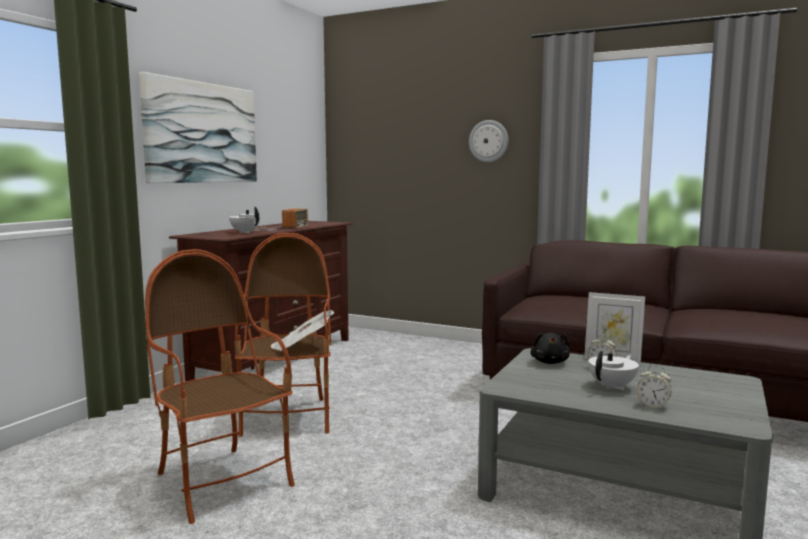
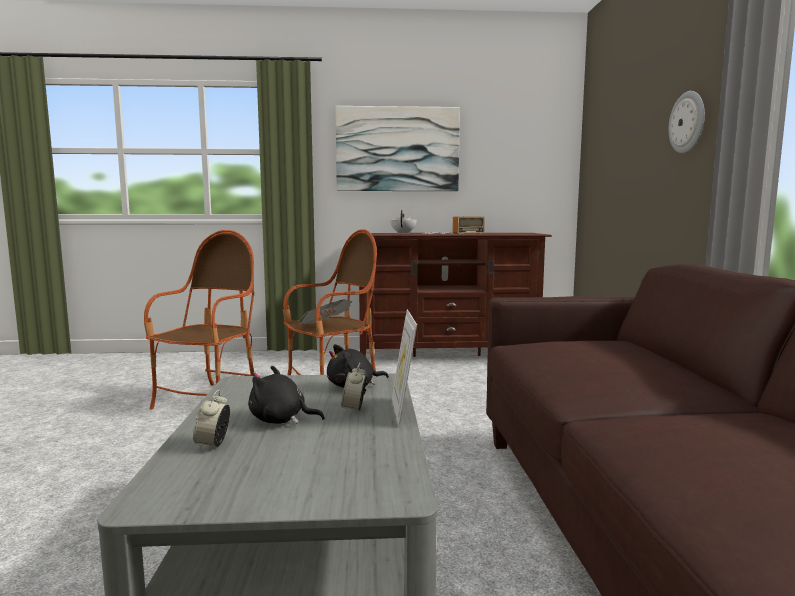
camera: 60 degrees right, 0 degrees up
(612, 386) = (281, 420): white teapot -> black plush toy

